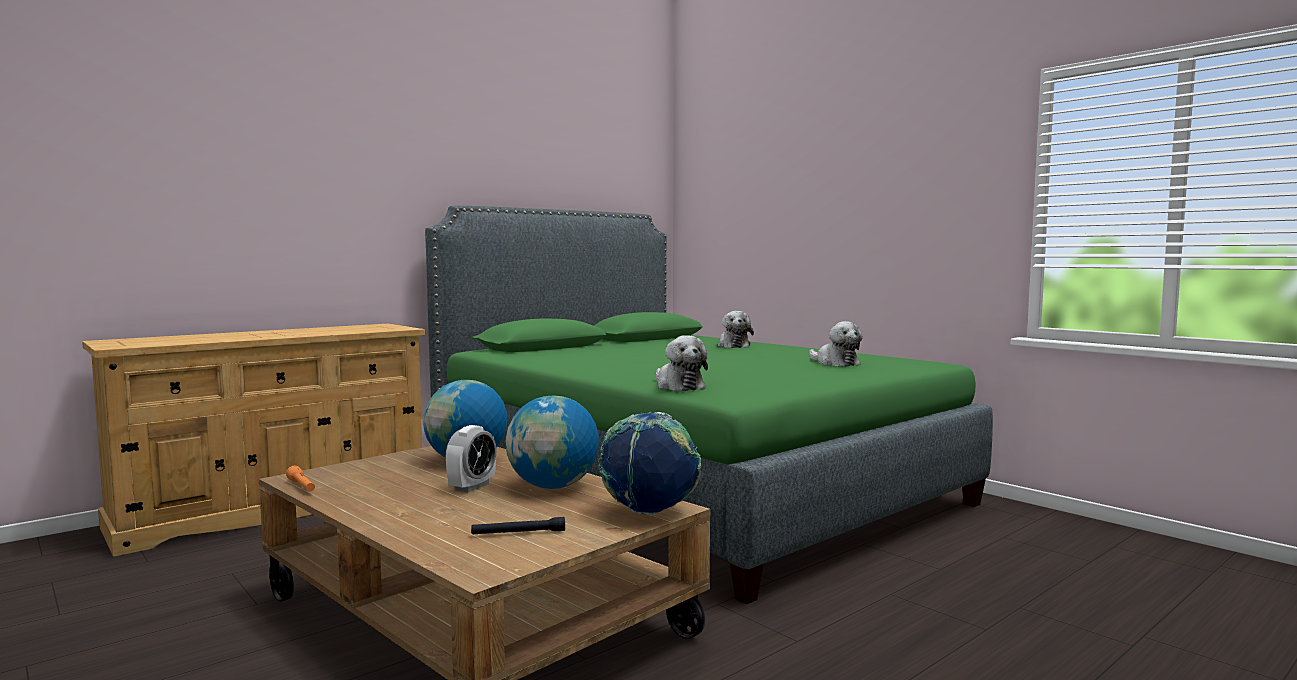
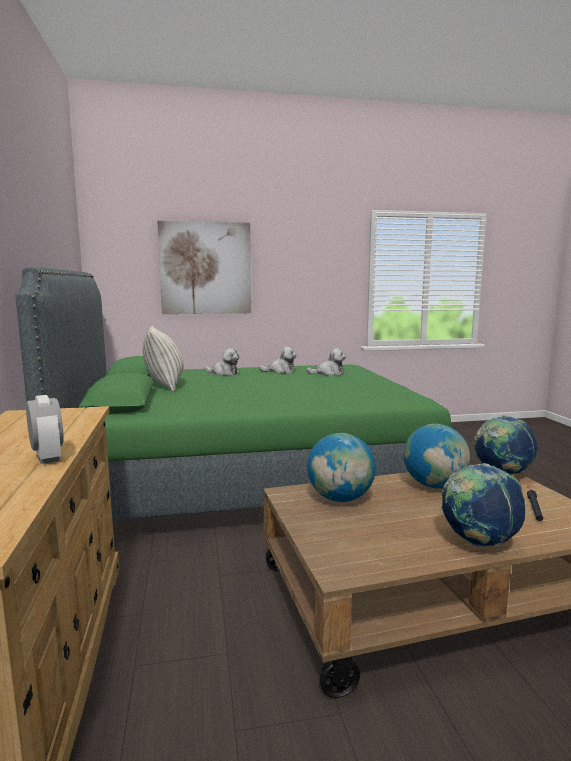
camera: 60 degrees left, 5 degrees up
(302, 487) = (376, 571): orange flashlight -> none
(387, 513) = (478, 542): none -> globe
(472, 487) = (420, 507): alarm clock -> alarm clock (47, 457)
(628, 344) = (164, 385): none -> pillow
(678, 386) = (375, 403): plush toy -> plush toy (280, 371)
(784, 202) = (205, 268): none -> picture

